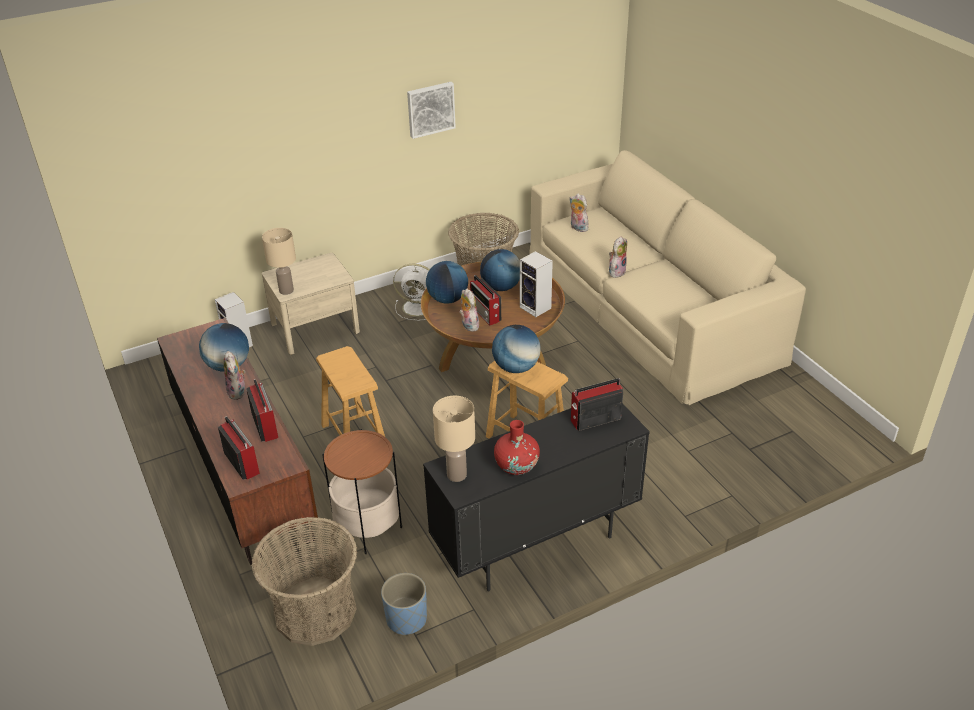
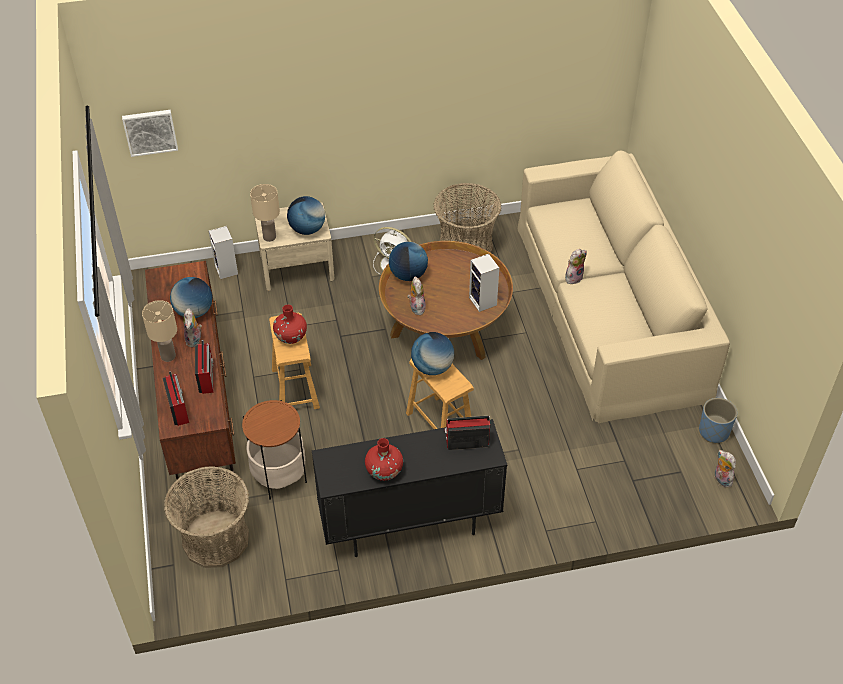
camera: 15 degrees right, 10 degrees up
(348, 369) = (291, 336): none -> red vase
(406, 619) = (283, 564): blue planter -> blue planter (714, 431)
(430, 109) = (429, 90): picture -> picture (150, 131)
(456, 475) = (333, 467): beige table lamp -> beige table lamp (167, 356)
(486, 314) = (436, 298): radio -> none
(501, 287) = (461, 272): globe -> globe (307, 229)
(577, 228) = (557, 219): plush toy -> plush toy (721, 479)

